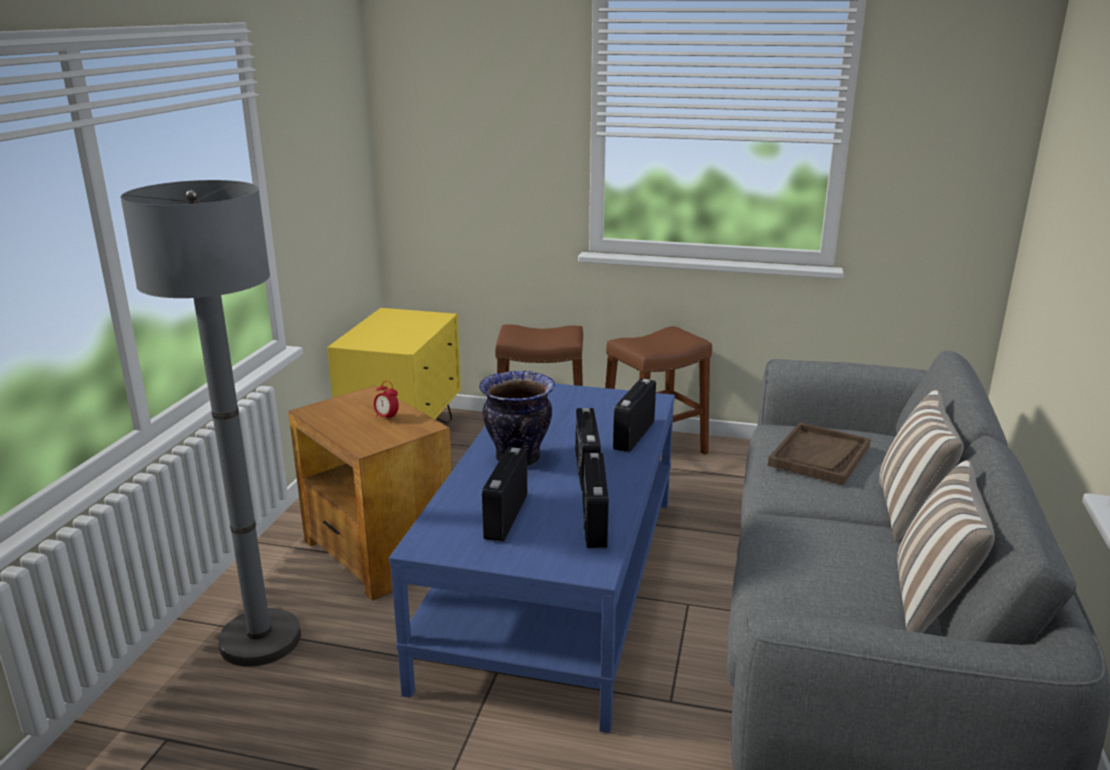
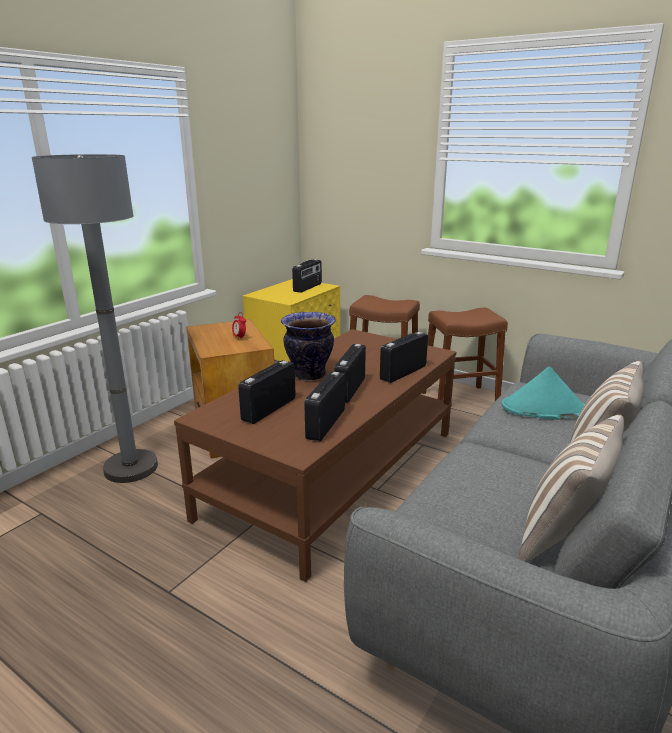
camera: 20 degrees right, 0 degrees up
(414, 322) = (308, 287): none -> radio
(555, 585) = (333, 473): blue coffee table -> brown coffee table
(819, 456) = (543, 408): brown tray -> turquoise hat

